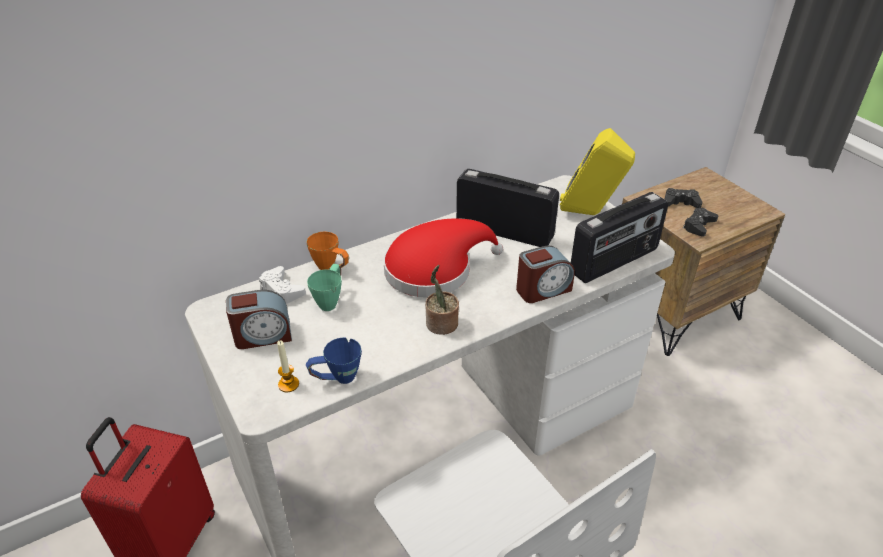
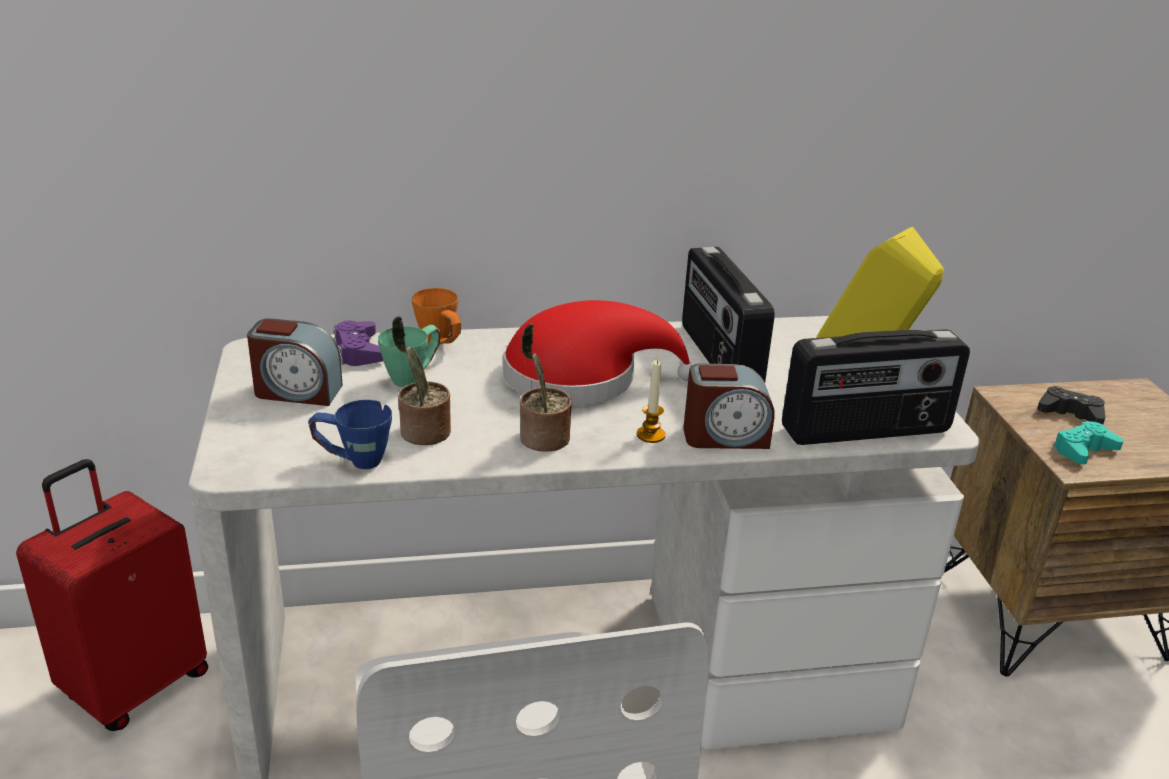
camera: 20 degrees right, 10 degrees down
(281, 290) = (359, 351): white game controller -> purple game controller
(288, 384) = (287, 450): candle -> candle (650, 435)
(366, 343) = (422, 433): none -> potted plant
(504, 231) = (718, 357): radio -> radio turned 150 degrees counterclockwise
(698, 226) = (1084, 450): black game controller -> turquoise game controller

